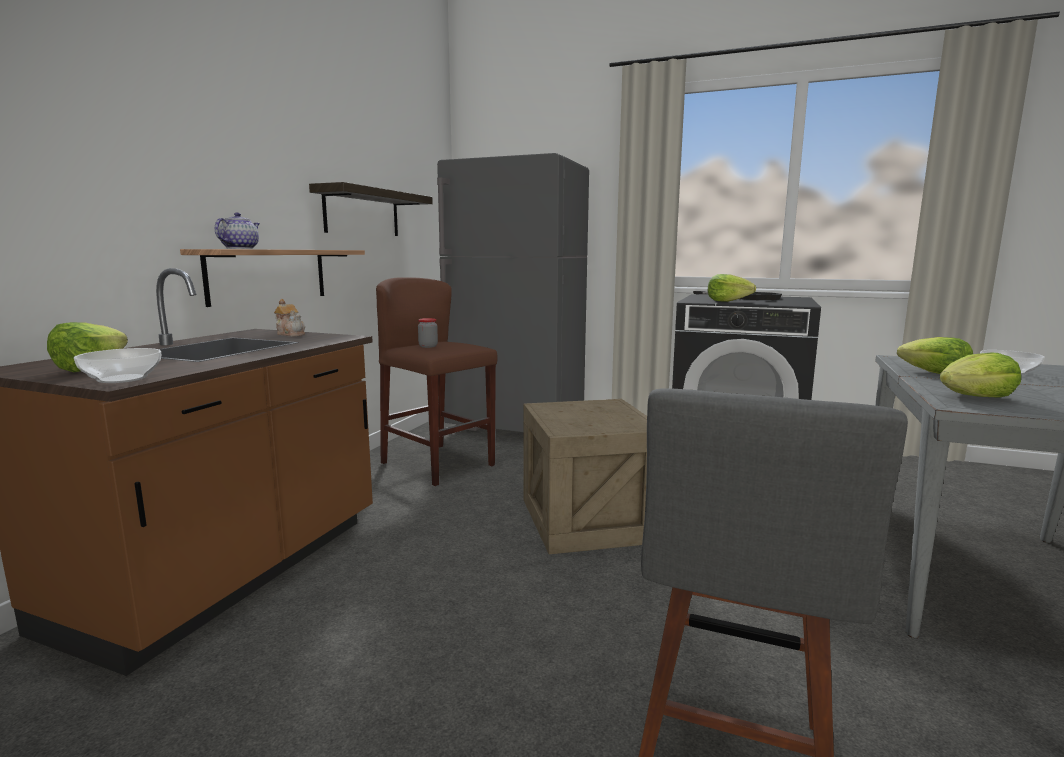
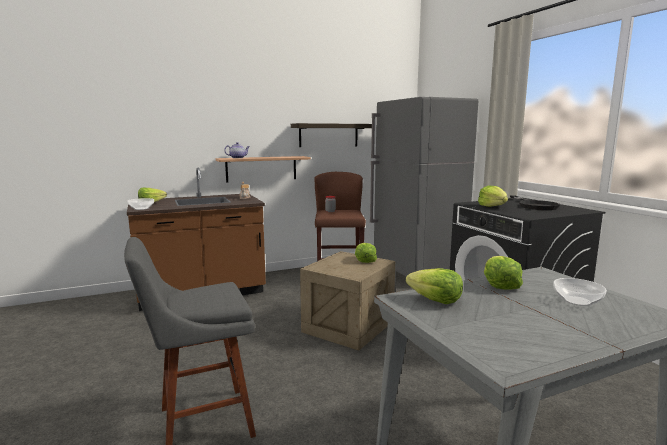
camera: 45 degrees right, 0 degrees up
(590, 406) = (364, 260): none -> lettuce

